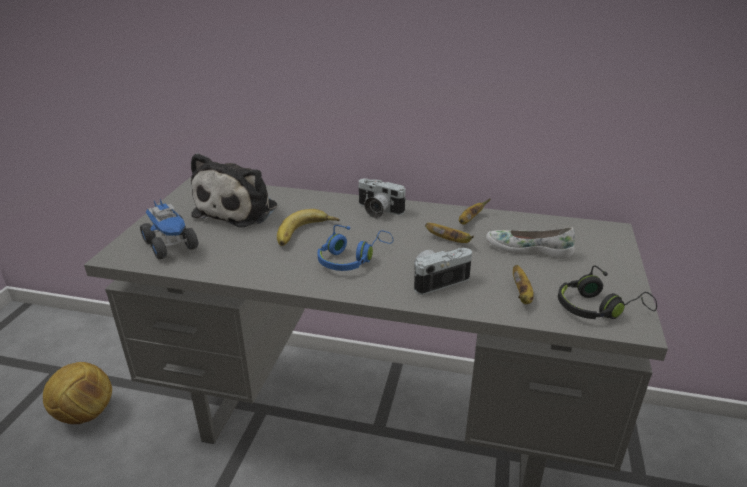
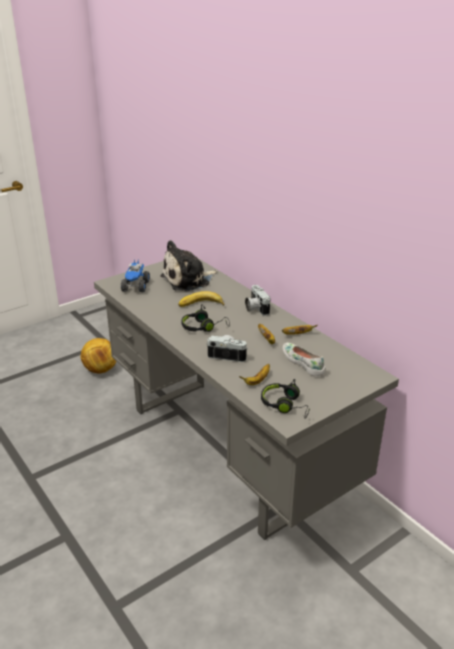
camera: 40 degrees right, 0 degrees up
(352, 259) = (204, 327): blue headphones -> black headphones

